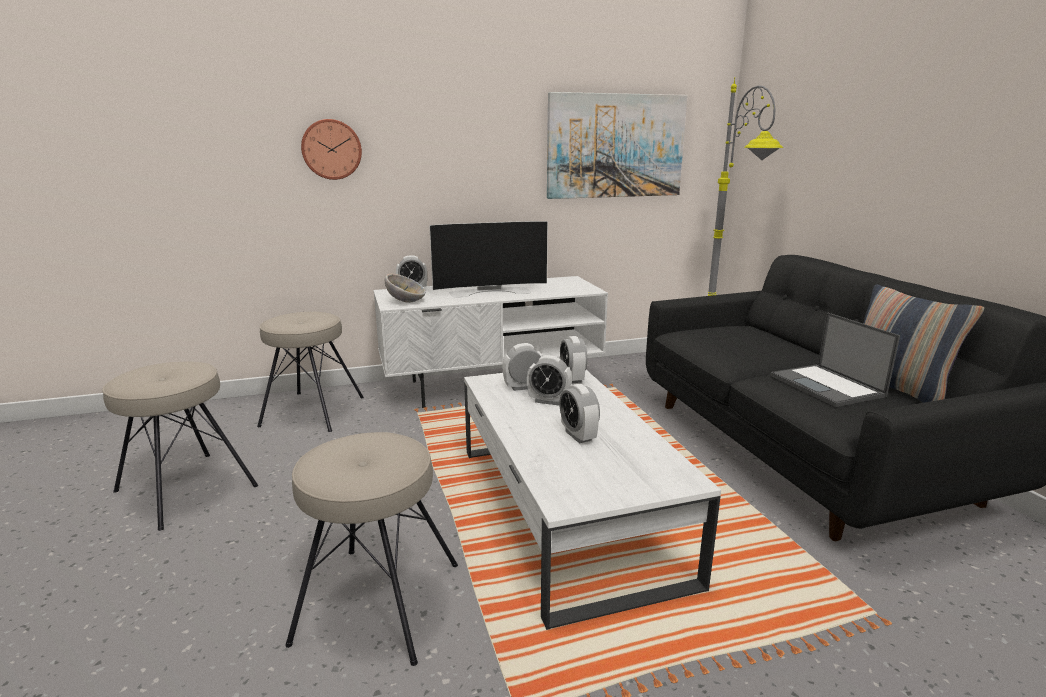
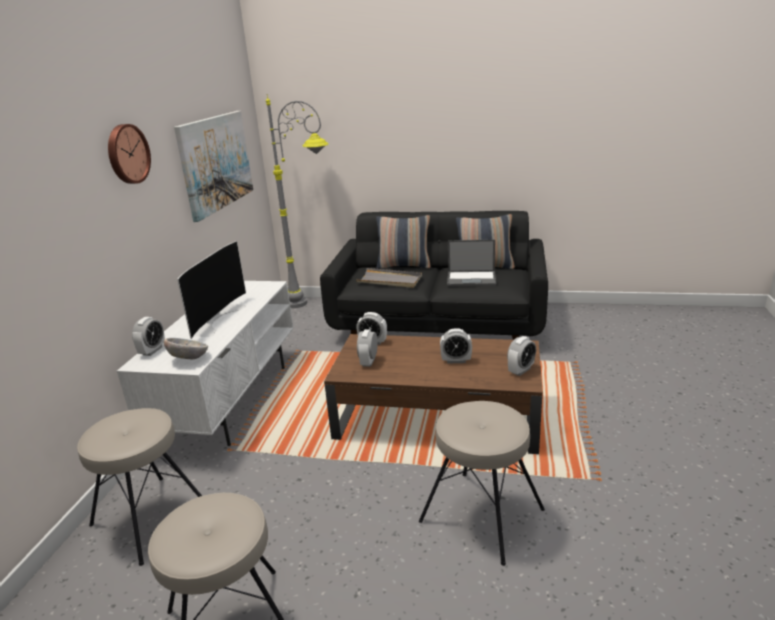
camera: 60 degrees left, 5 degrees up
(331, 149) = (43, 236): wall clock -> wall clock (127, 154)
(549, 401) = (400, 358): alarm clock -> alarm clock (521, 370)
(566, 511) = (438, 417): white coffee table -> brown coffee table
(728, 343) = (389, 280): none -> grey tray
(793, 341) = (404, 265): none -> pillow

